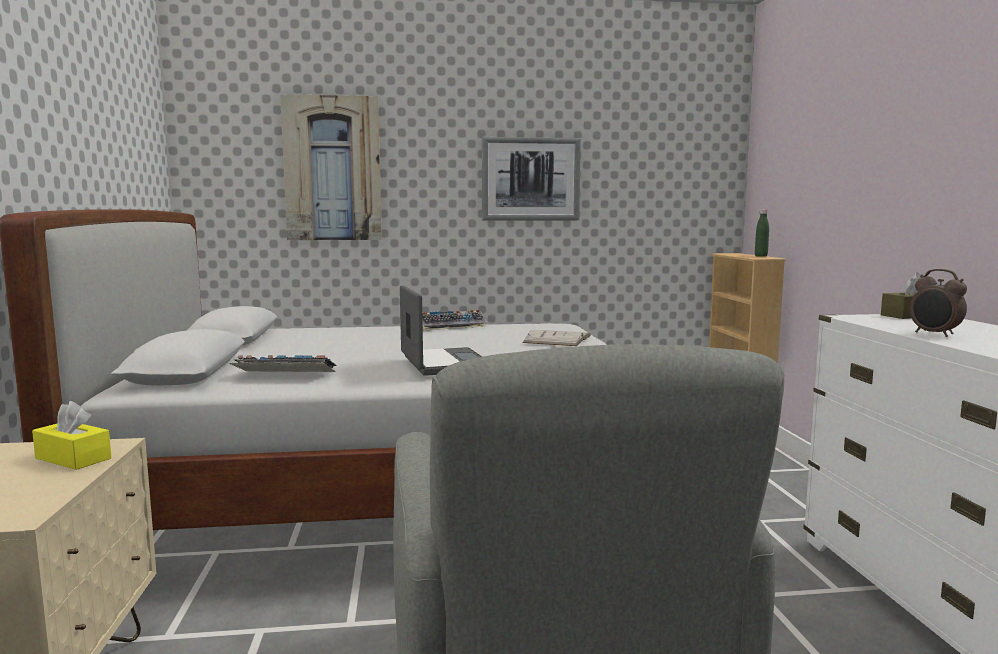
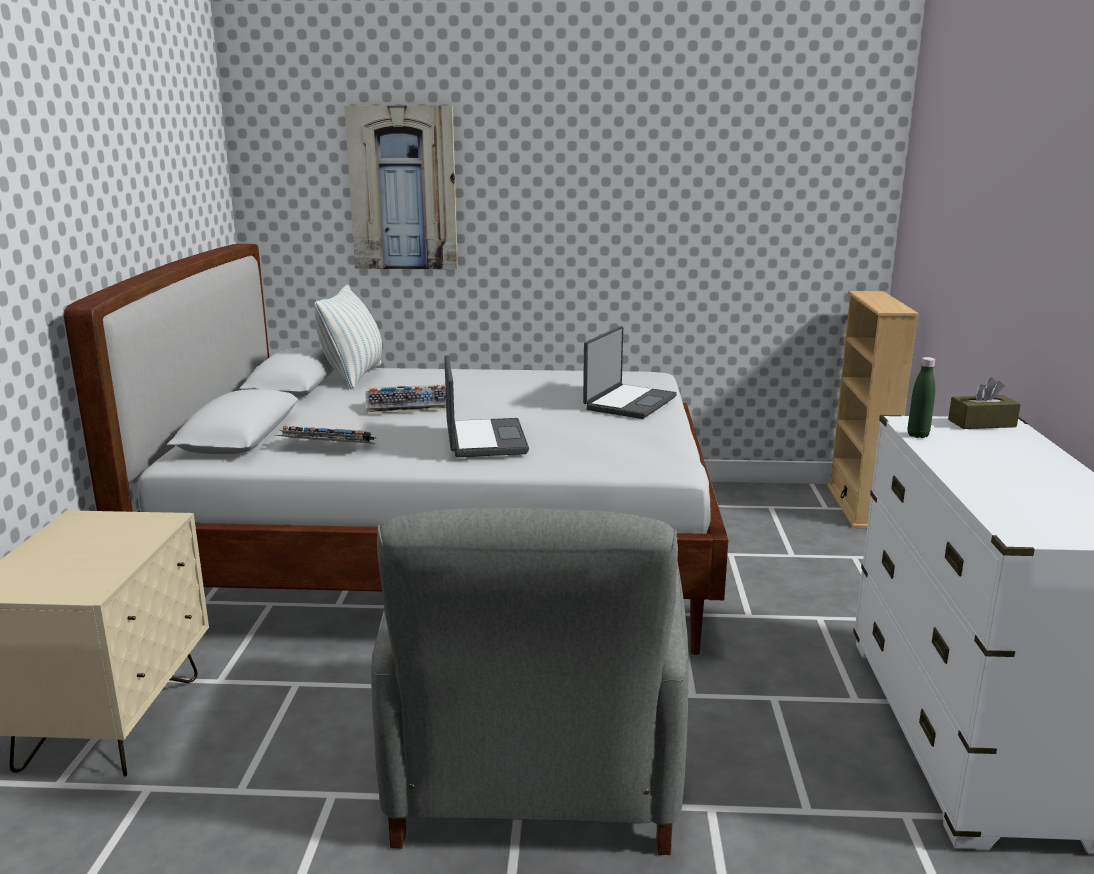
camera: 10 degrees right, 10 degrees up
(73, 458) = (133, 533): yellow tissue box -> none
(290, 332) = (354, 376): none -> pillow
(452, 326) = (526, 374): keyboard -> keyboard (409, 406)
(530, 179) = (629, 200): picture -> none
(557, 339) = (628, 403): white book -> laptop
(761, 256) = (895, 304): green bottle -> green bottle (918, 435)
(934, 334) = (959, 462): alarm clock -> none

